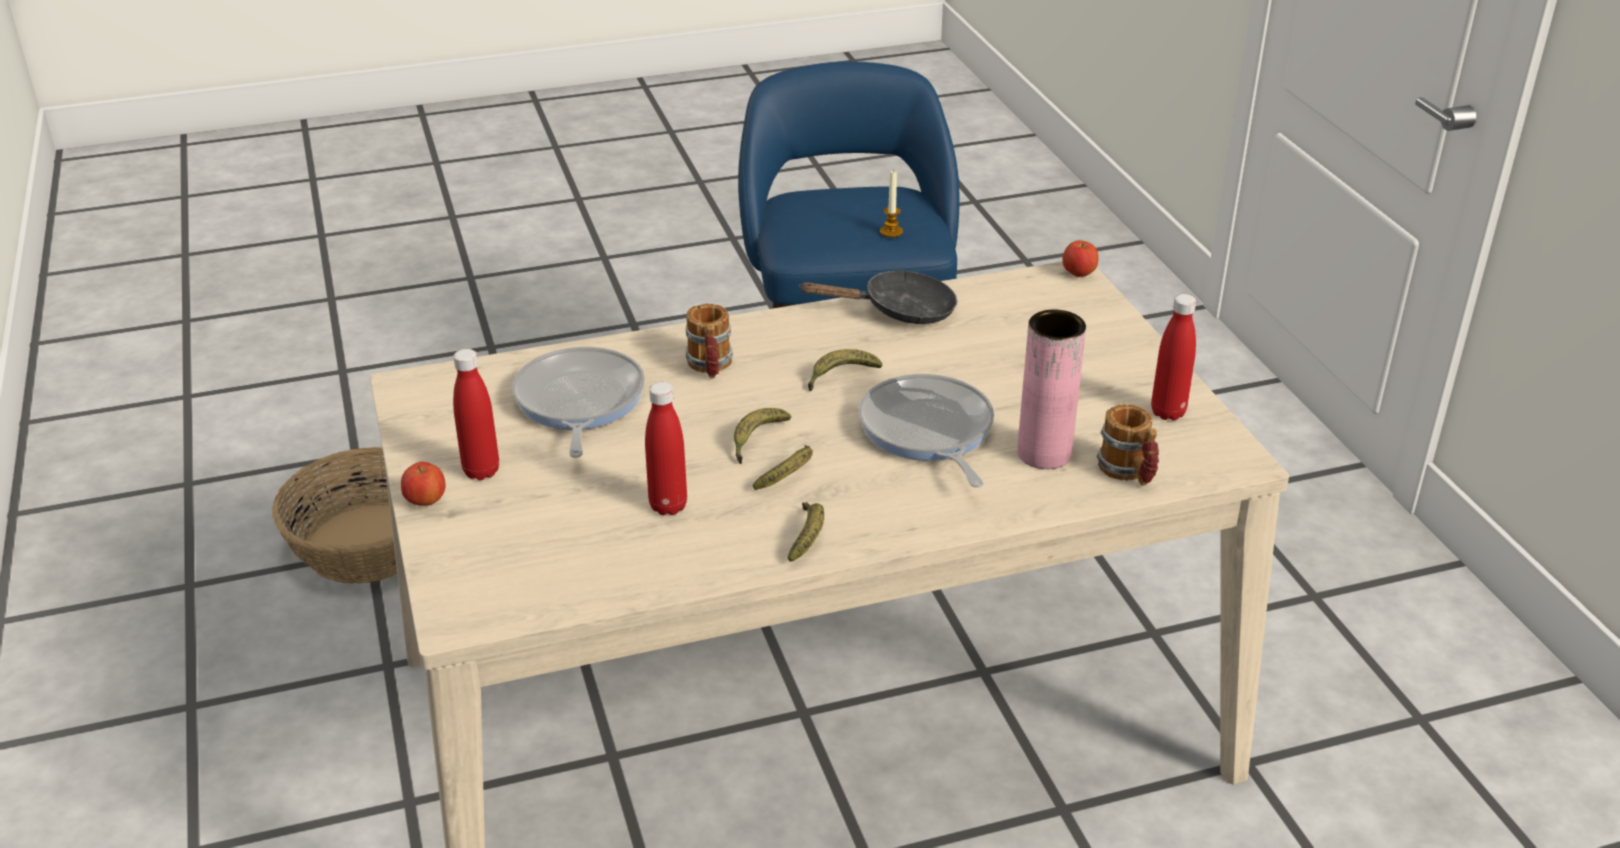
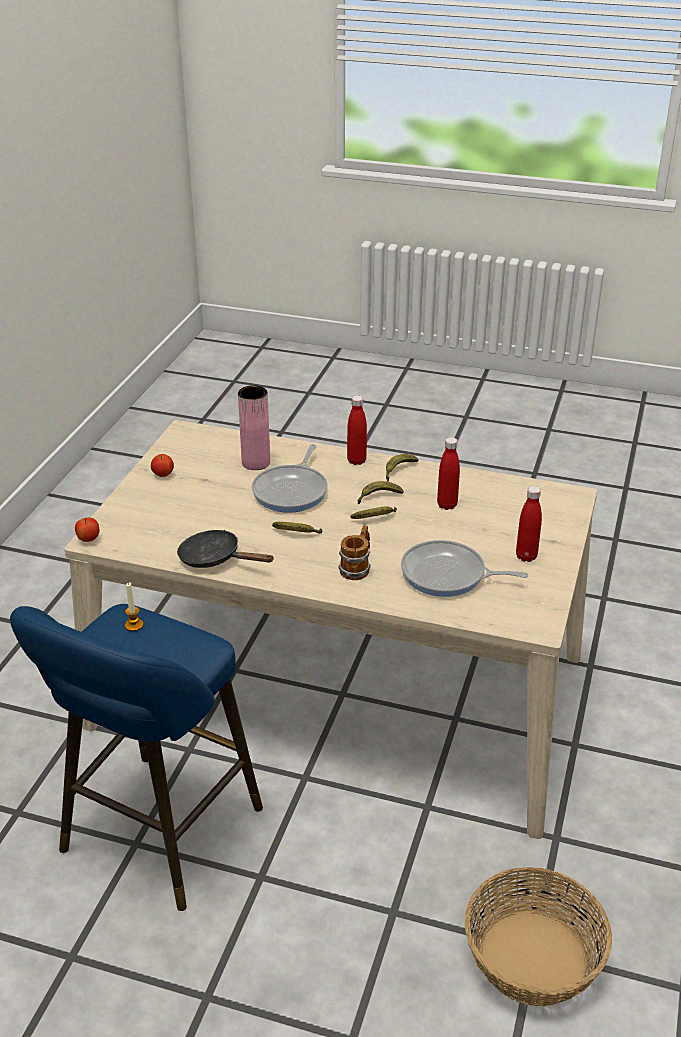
camera: 145 degrees left, 0 degrees up
(426, 502) = (563, 551): apple -> apple (163, 475)
(578, 402) = (448, 575): frying pan -> frying pan turned 75 degrees clockwise
(1129, 472) = (234, 443): mug -> none
(1168, 412) = (176, 457): red bottle -> red bottle (356, 461)

